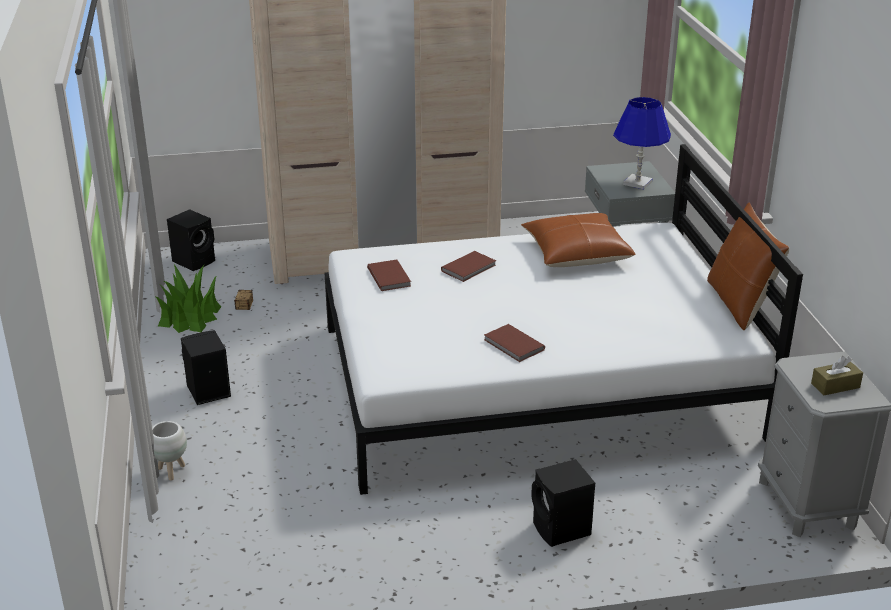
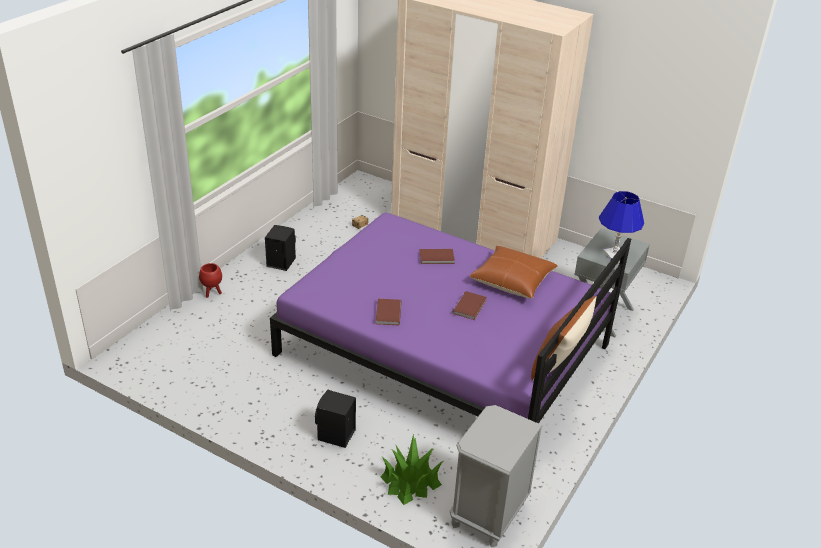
camera: 40 degrees right, 5 degrees up
(171, 472) = (212, 293): white planter -> red planter
(190, 317) = (326, 218): potted plant -> potted plant (410, 481)
(195, 261) = (371, 188): black speaker -> none
(390, 277) = (388, 241): brown book -> brown book (470, 306)
(535, 382) = (443, 350): white bed -> purple bed
(835, 385) = (496, 439): brown tissue box -> none

